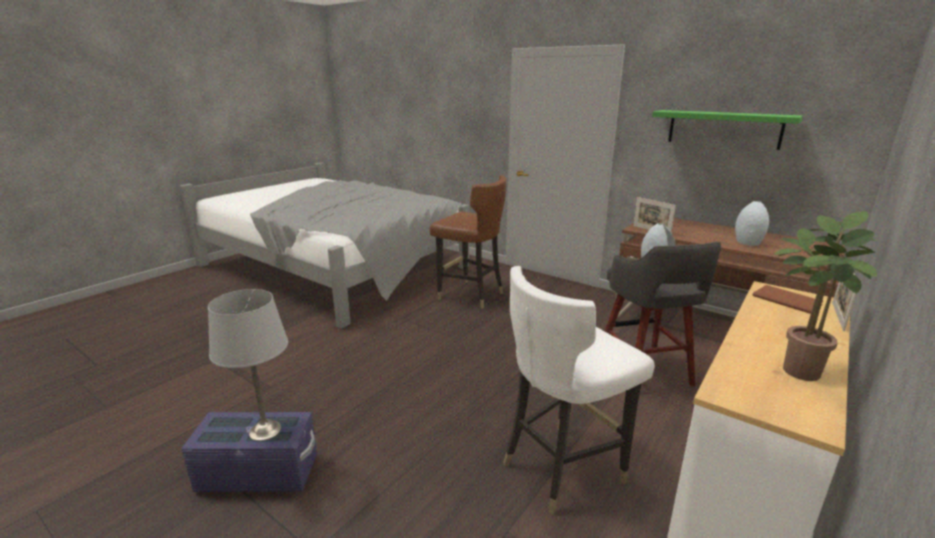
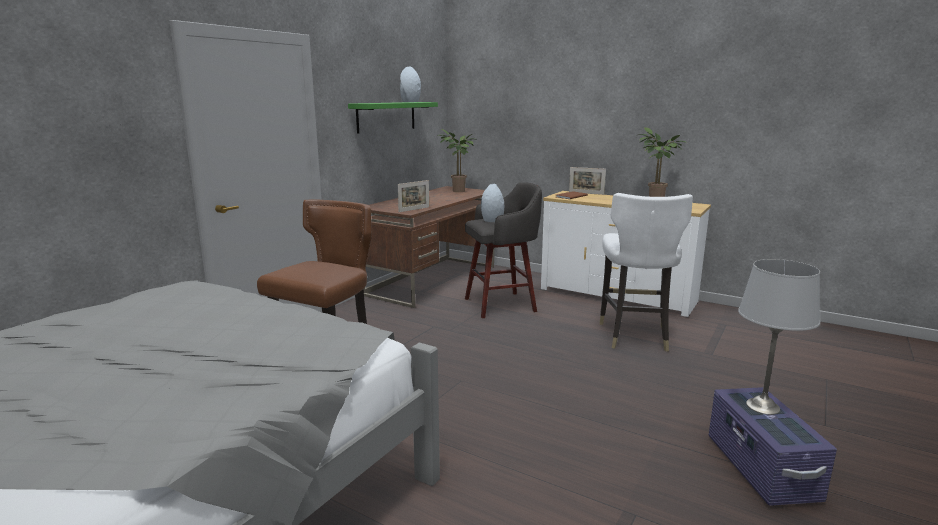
camera: 95 degrees left, 5 degrees down
(561, 468) = (634, 336): white chair -> white chair turned 45 degrees clockwise
(748, 243) = (447, 197): grey vase -> grey vase (410, 102)
(799, 248) = (457, 191): none -> potted plant

